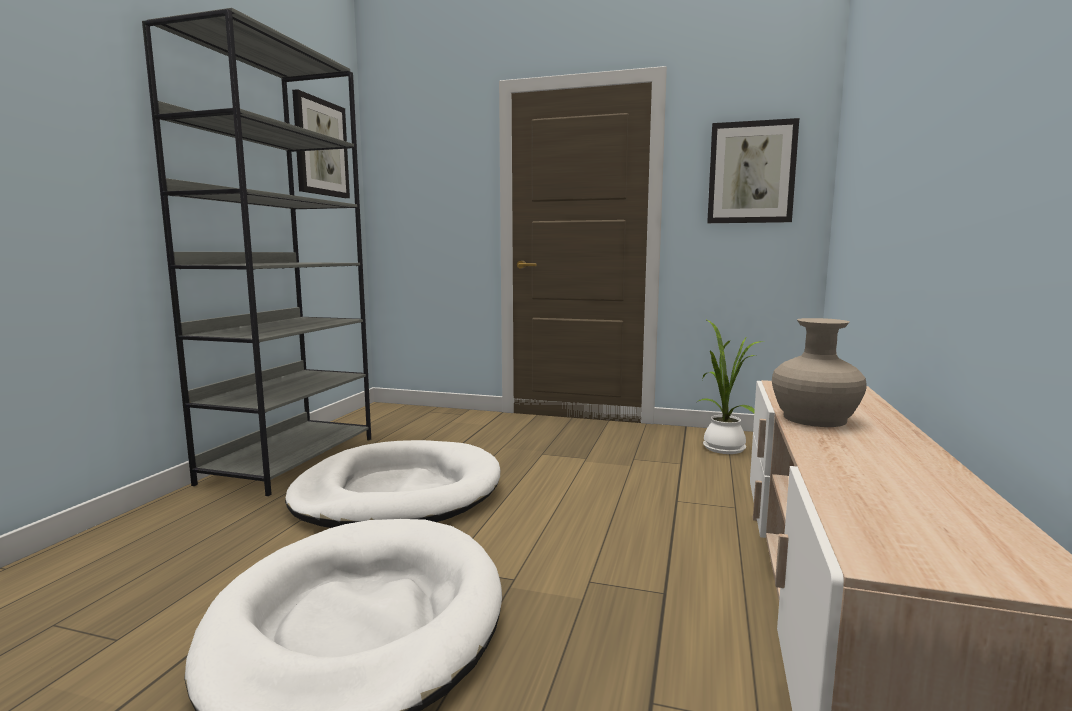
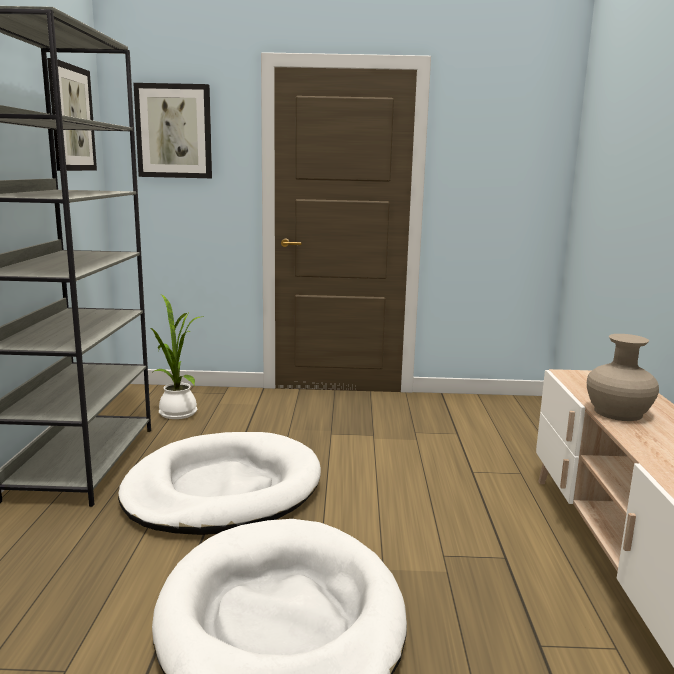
camera: 15 degrees left, 5 degrees up
(722, 447) = (483, 413): potted plant -> potted plant (177, 412)
(751, 173) = (505, 163): picture -> picture (174, 131)

